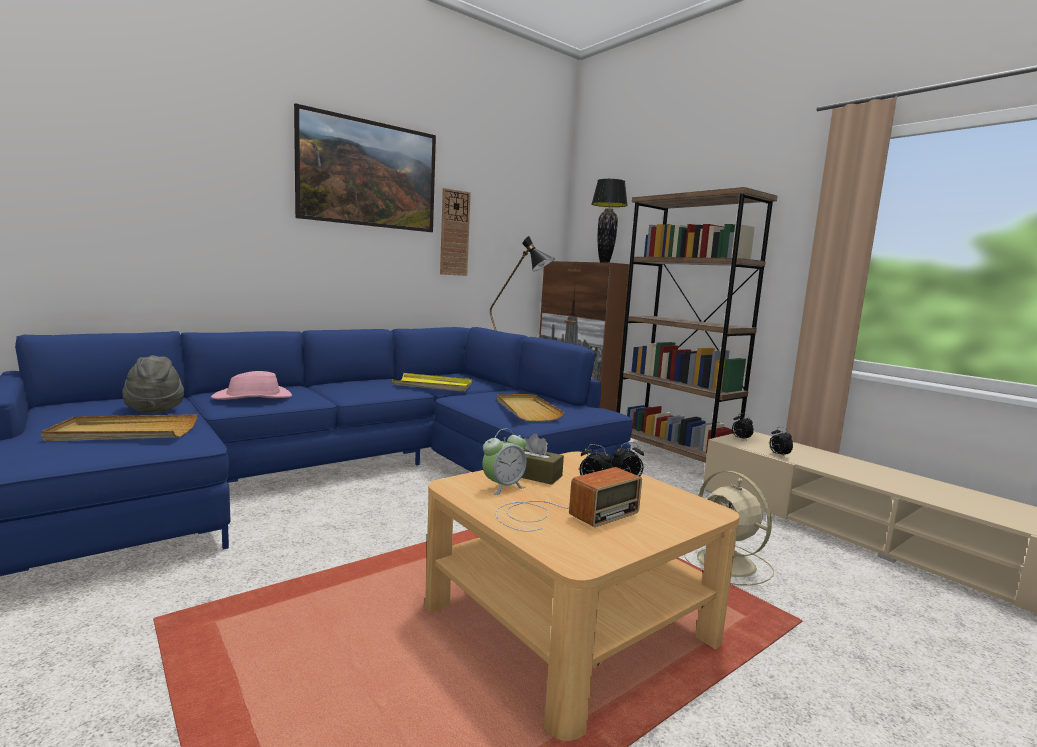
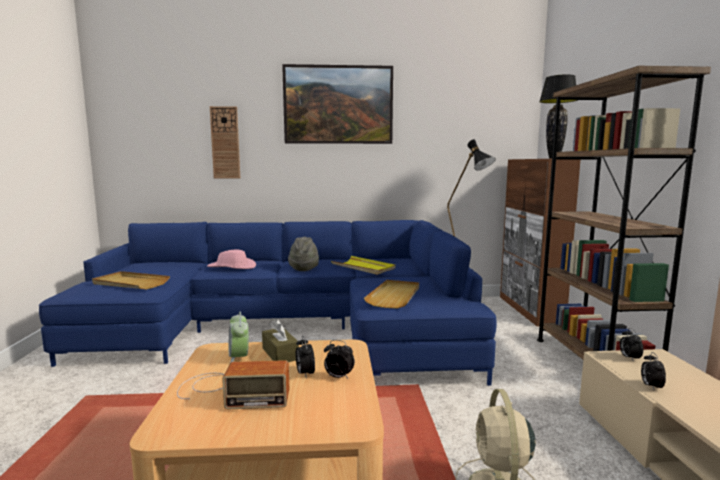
camera: 35 degrees right, 0 degrees up
(154, 408) = (171, 269): grey hat -> grey hat (304, 268)
(454, 233) = (413, 142): wall clock -> wall clock (225, 143)
(503, 487) = (239, 359): alarm clock -> alarm clock turned 75 degrees clockwise

